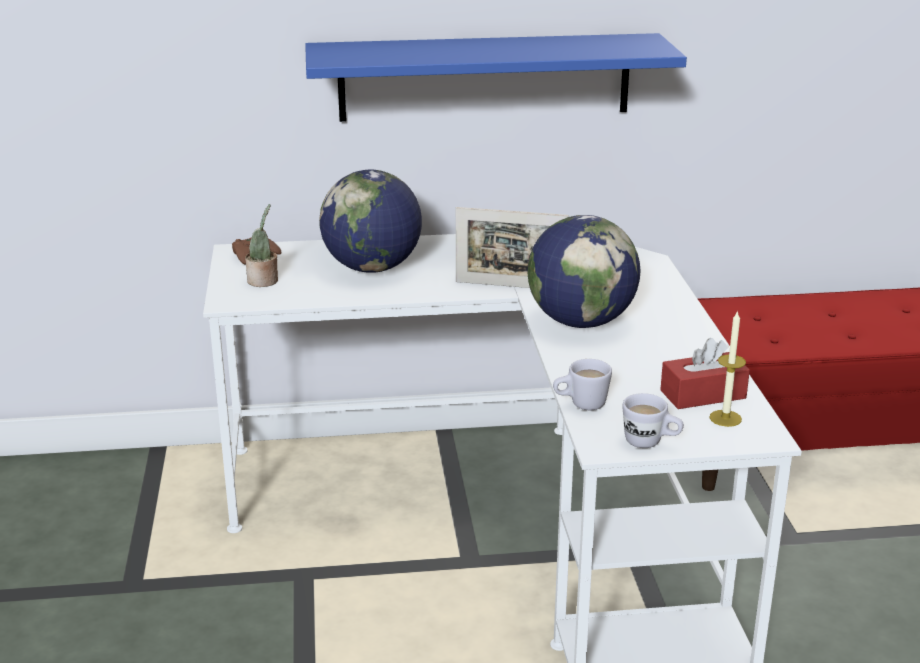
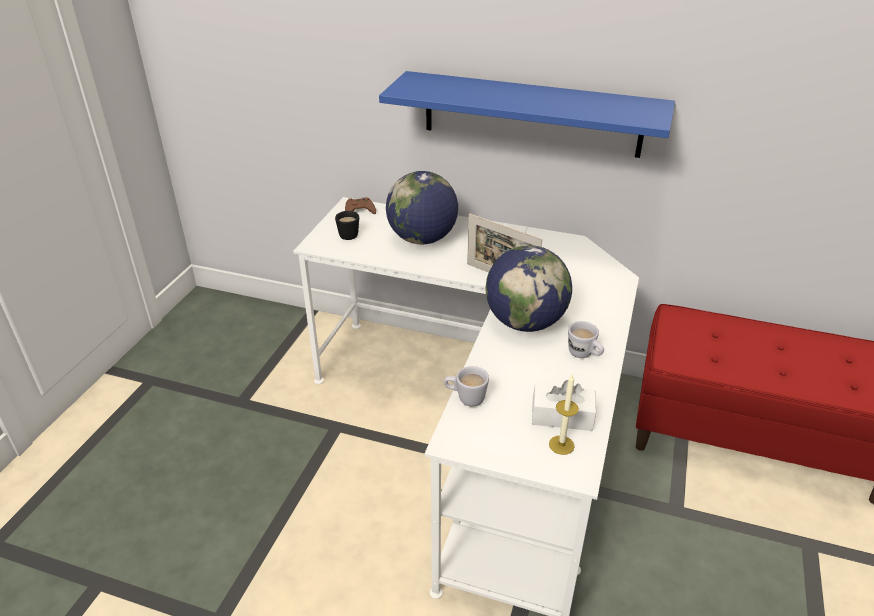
camera: 25 degrees right, 10 degrees up
(264, 281) = (348, 234): potted plant -> black mug
(650, 443) = (487, 450): white mug -> white mug (584, 355)
(703, 394) = (562, 416): red tissue box -> white tissue box

